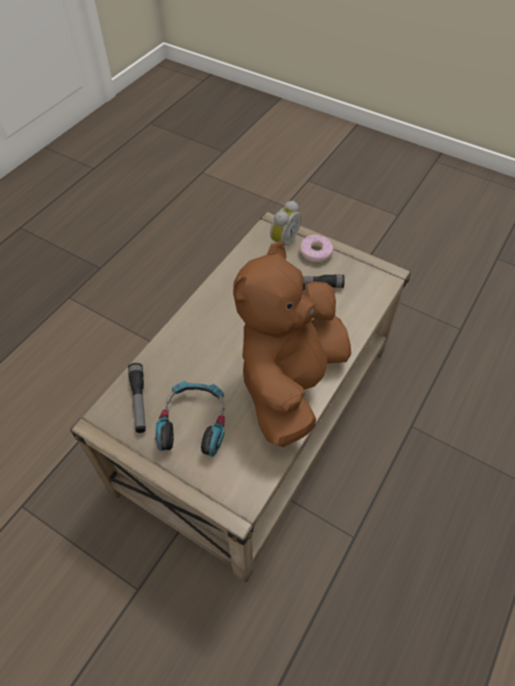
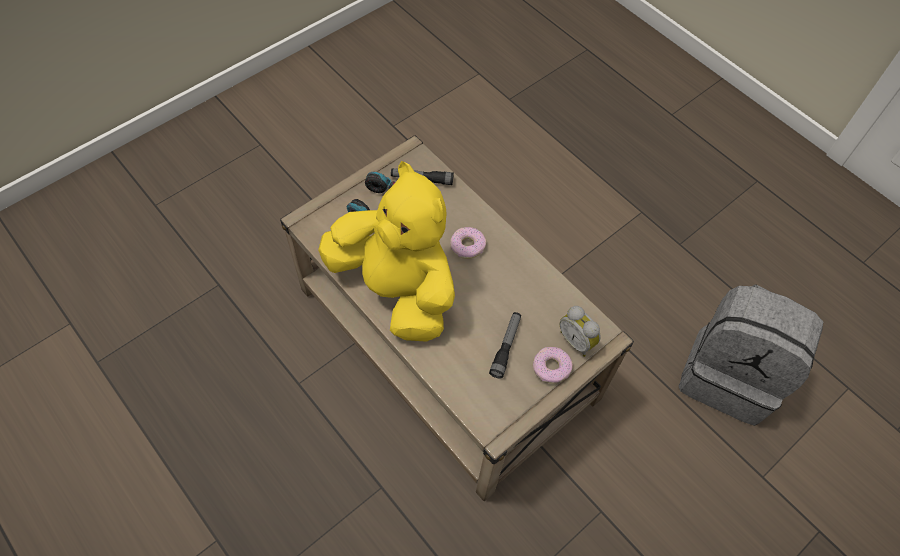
camera: 105 degrees right, 5 degrees up
(215, 227) = (729, 375): none -> grey backpack
(215, 337) = (467, 246): none -> donut
(290, 381) = (397, 289): brown plush toy -> yellow plush toy

